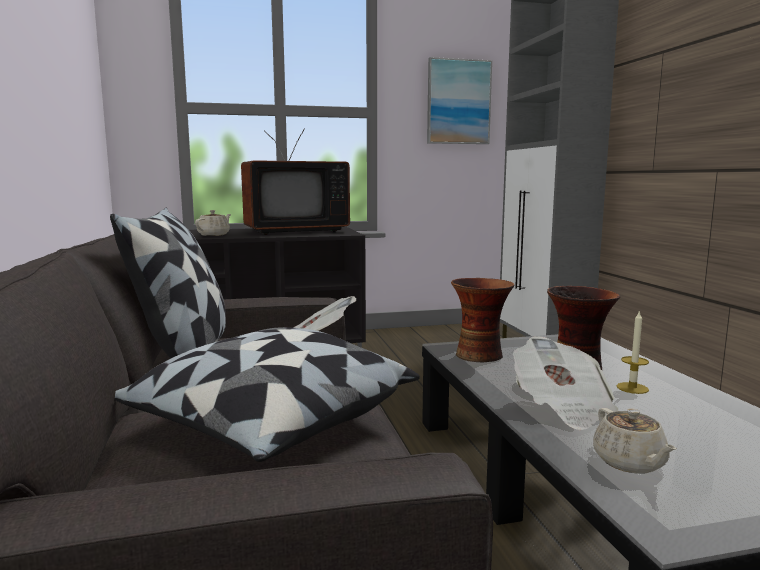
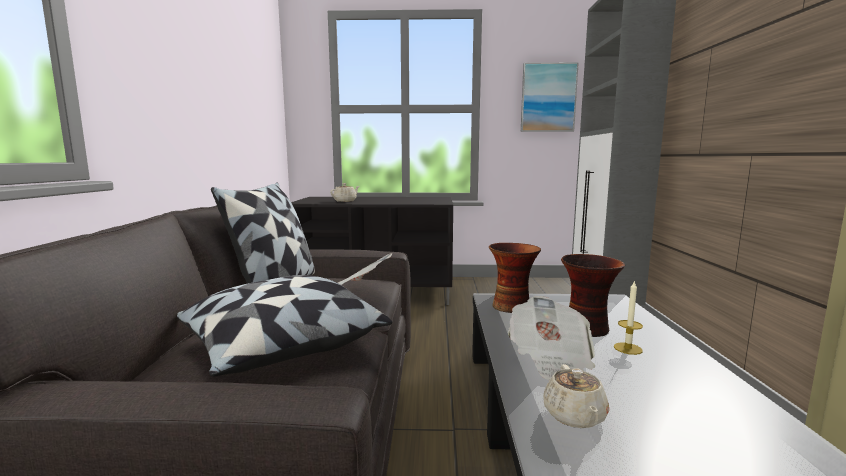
camera: 15 degrees right, 0 degrees up
(293, 231) = (404, 200): television -> none

